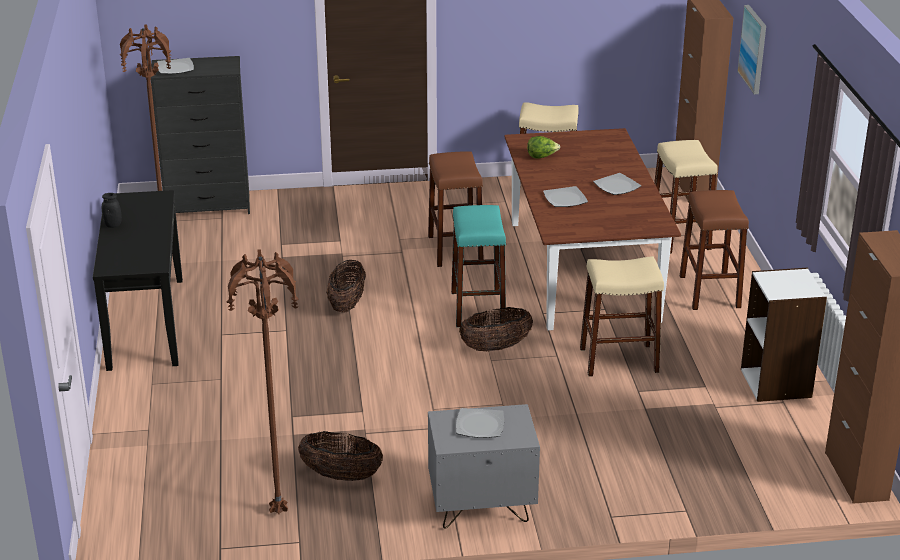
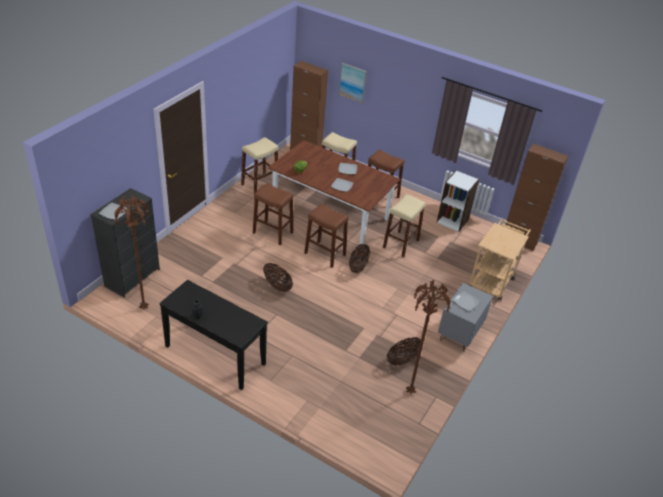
camera: 55 degrees left, 10 degrees up
(478, 308) = (325, 254): turquoise stool -> brown stool
(685, 488) = (492, 279): none -> beige cart

